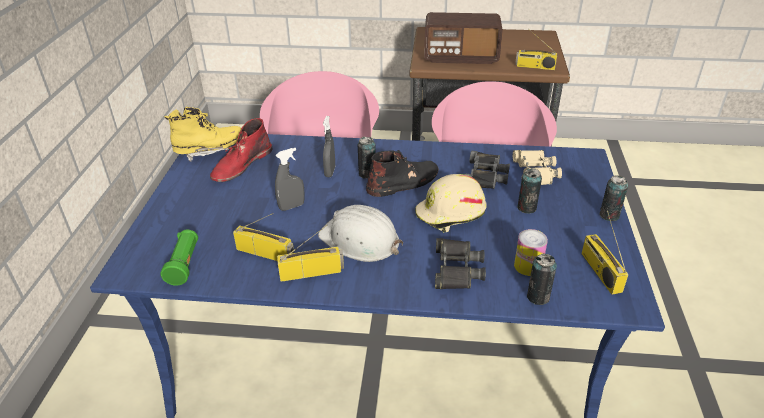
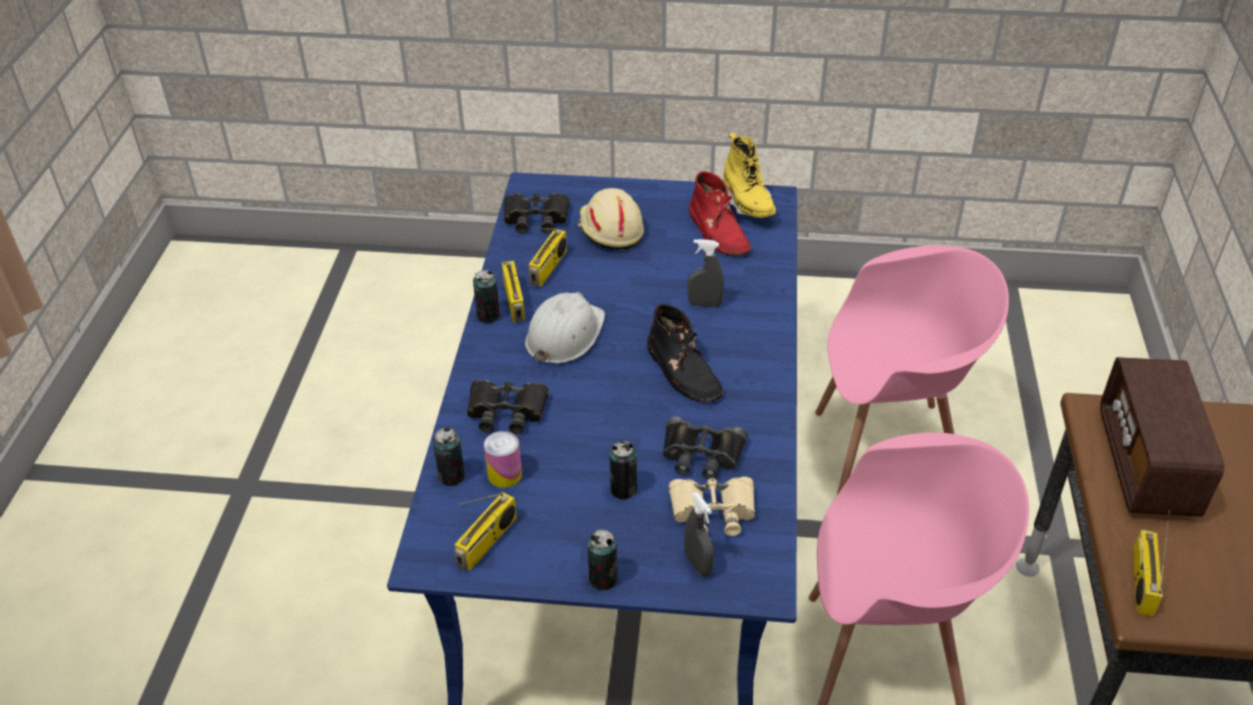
camera: 90 degrees right, 5 degrees up
(184, 264) = (536, 218): green flashlight -> black binoculars
(241, 164) = (718, 231): red boot -> red boot turned 150 degrees counterclockwise
(291, 206) = (630, 279): grey spray bottle -> grey spray bottle (698, 564)
(367, 174) = (701, 337): can -> can (488, 316)
(450, 214) = (611, 412): beige hard hat -> beige hard hat (609, 229)
(599, 271) = (487, 542): radio -> radio turned 135 degrees clockwise

